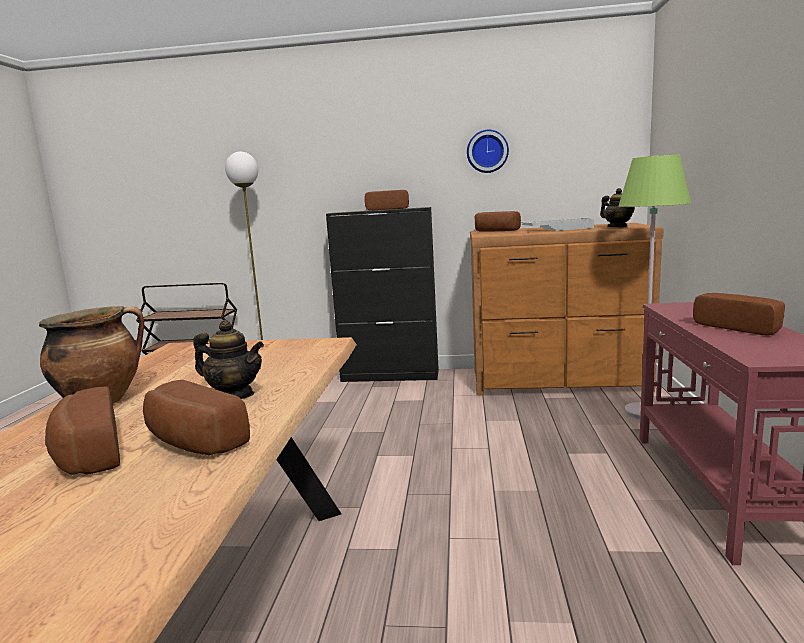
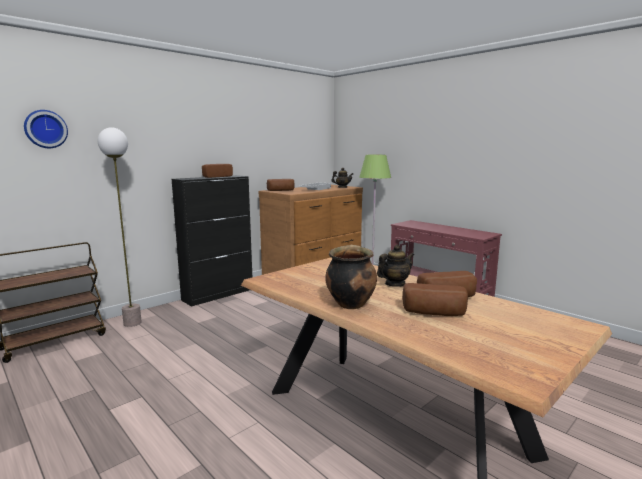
camera: 50 degrees left, 0 degrees up
(487, 151) = (265, 141): wall clock -> wall clock (45, 129)
(739, 327) = (446, 228): bread -> none

